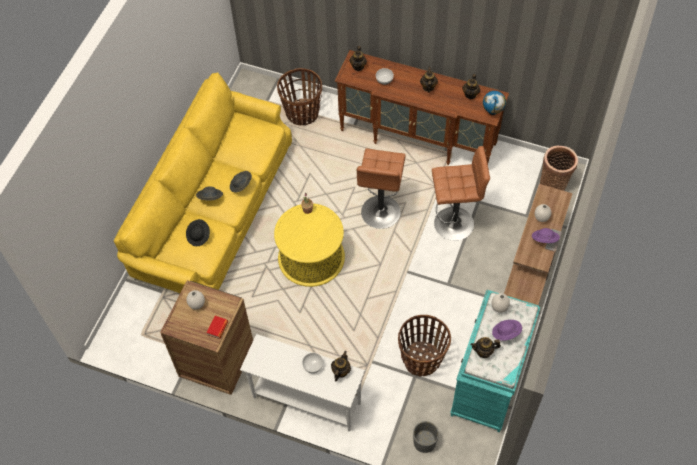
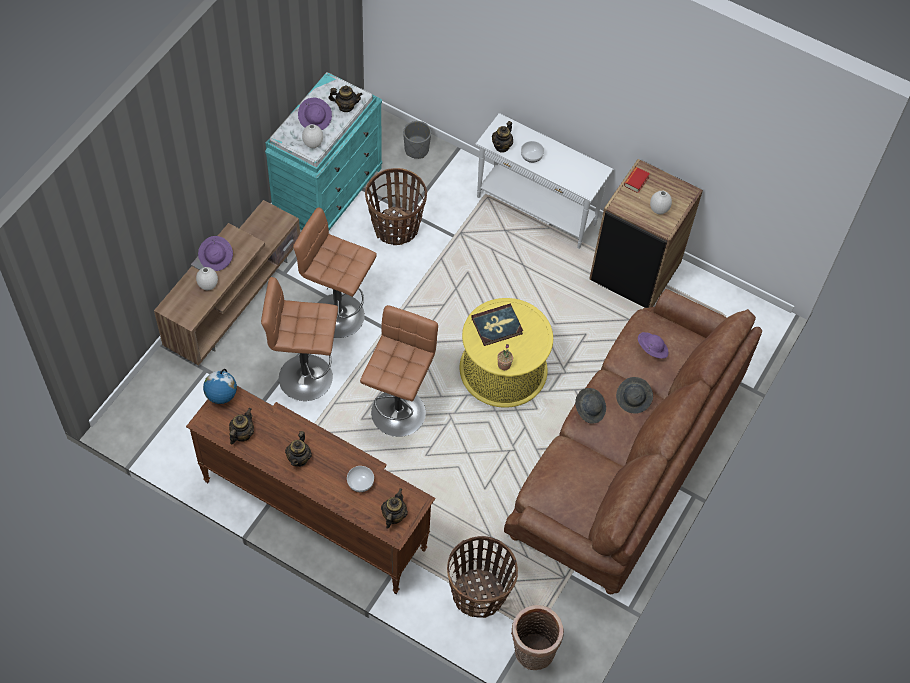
camera: 175 degrees left, 0 degrees up
(199, 236) = (651, 349): black hat -> purple hat
(214, 211) = (626, 458): yellow sofa -> brown sofa
(318, 237) = (497, 326): none -> book
(445, 275) = (338, 315): none -> brown stool
(553, 185) = (151, 405): basket -> basket (532, 653)

